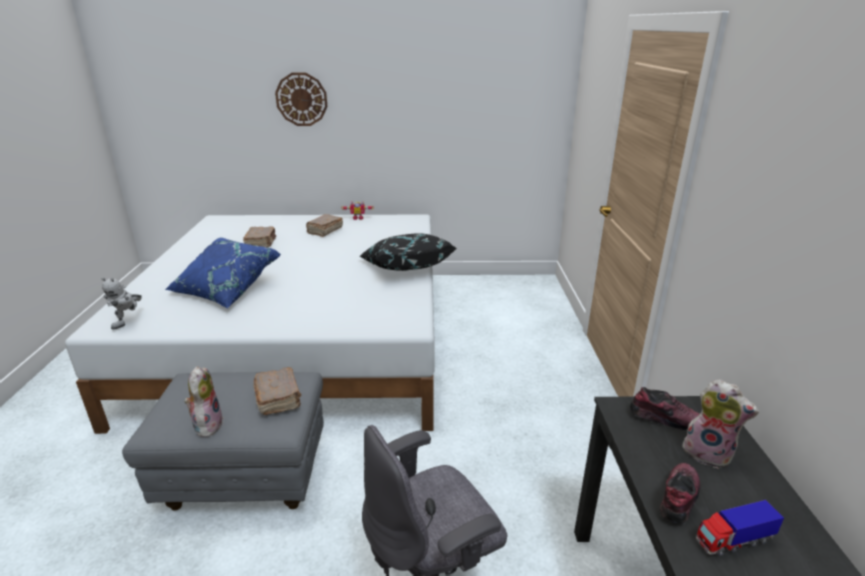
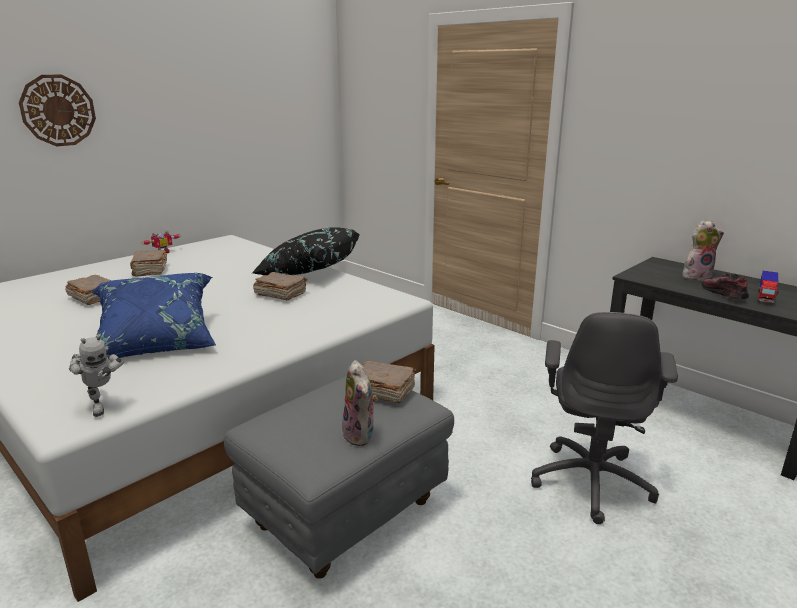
camera: 45 degrees left, 5 degrees down
(207, 424) = (361, 435): plush toy -> plush toy turned 150 degrees counterclockwise
(349, 282) = (280, 294): none -> brown book
(665, 419) = (656, 272): shoe -> none

